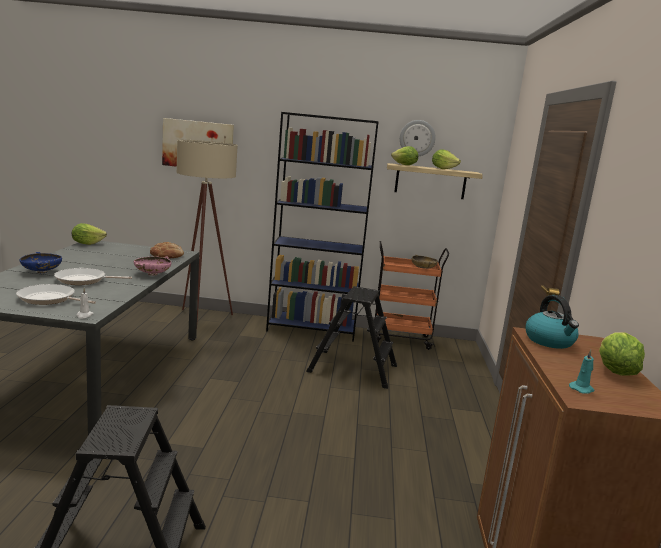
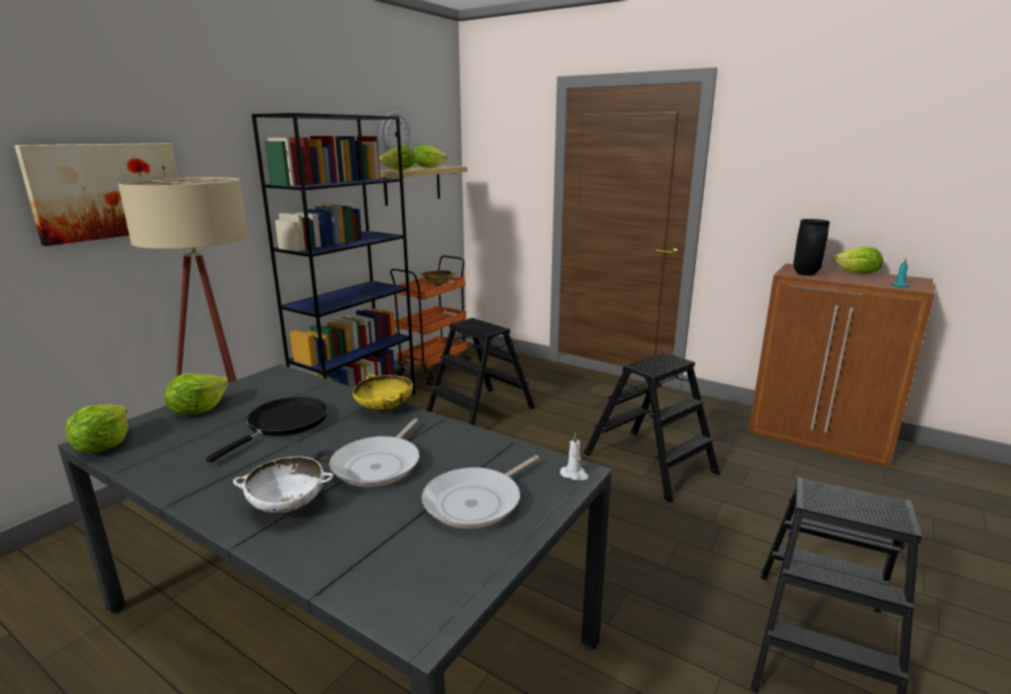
camera: 60 degrees left, 5 degrees up
(41, 272) = (288, 505): blue bowl -> white bowl
(122, 261) = (284, 424): none -> black frying pan
(130, 248) = (198, 410): none -> lettuce
(152, 274) = (384, 408): pink bowl -> yellow bowl
(167, 255) = (279, 386): bread -> none
(344, 454) = (649, 463): none -> black step ladder
(550, 341) = (804, 274): kettle -> black vase

